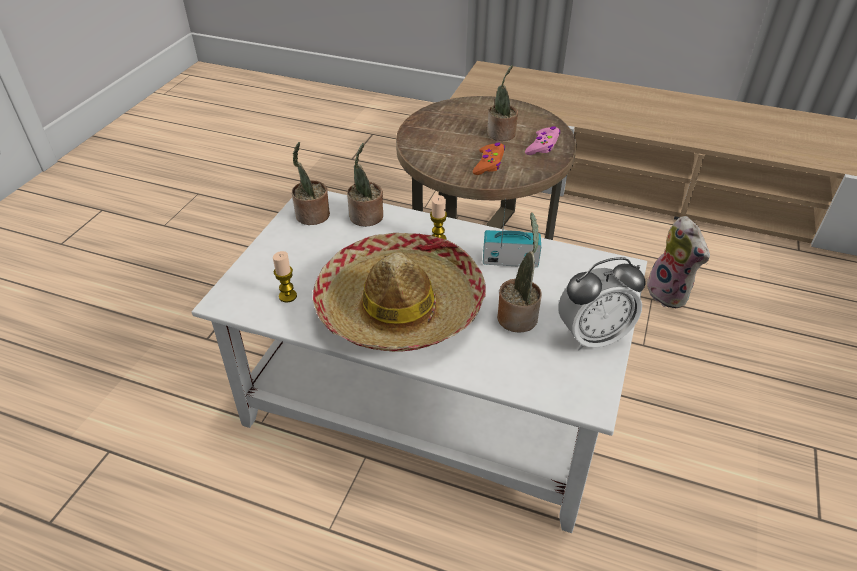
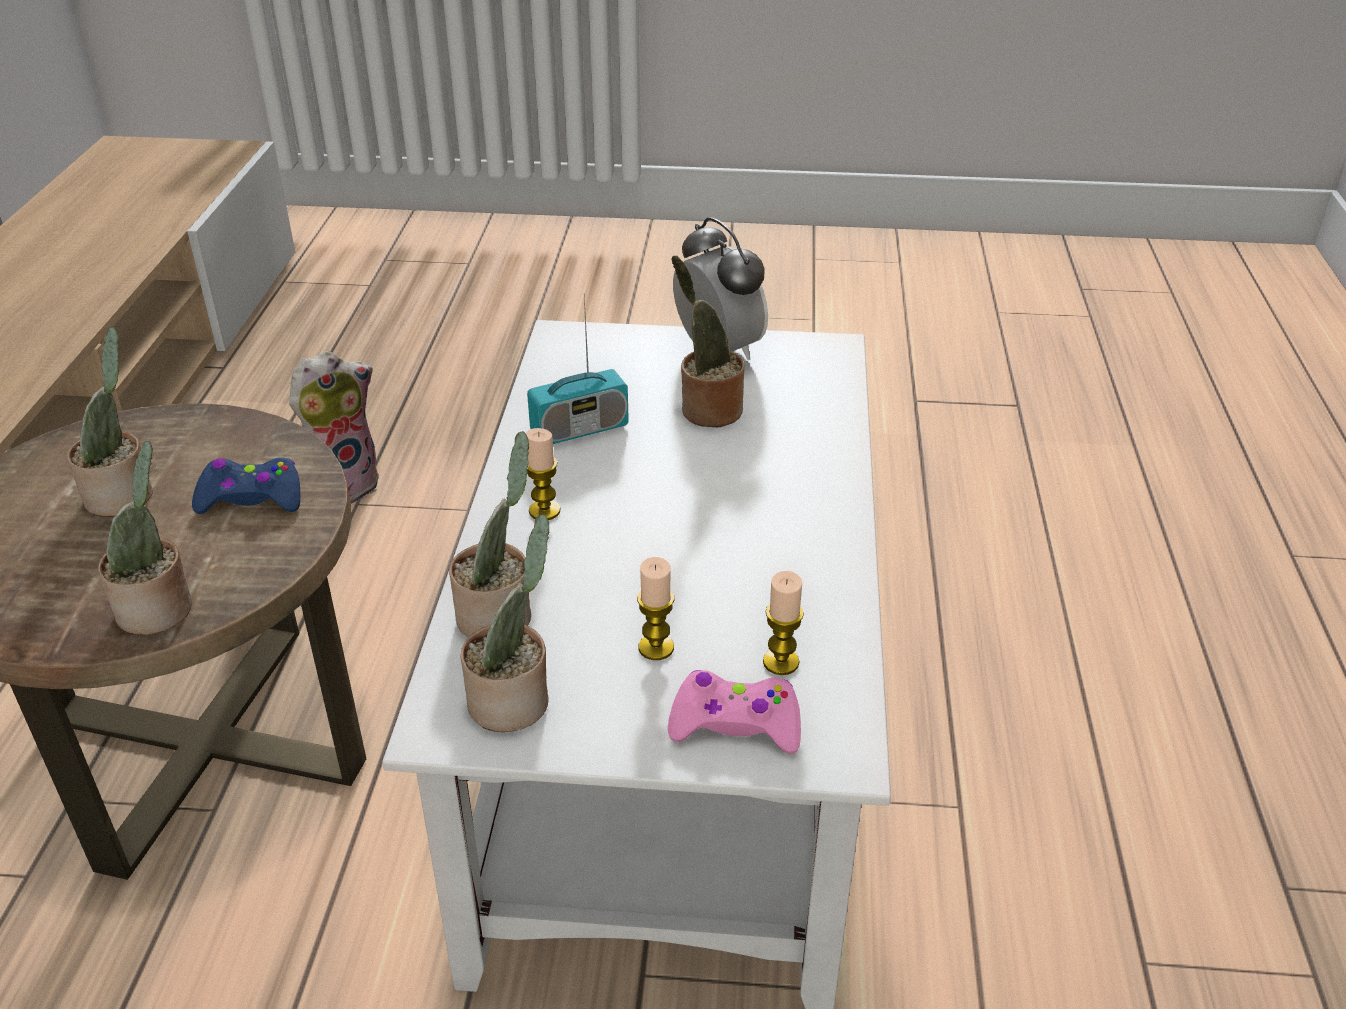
camera: 105 degrees left, 5 degrees down
(320, 259) = (656, 648): none -> candle
(400, 306) = (742, 521): hat -> none
(420, 144) = (160, 610): none -> potted plant
(489, 164) = (251, 498): orange game controller -> blue game controller
(510, 260) = (579, 429): radio -> radio turned 105 degrees counterclockwise
(542, 146) = (179, 439): pink game controller -> pink game controller (735, 724)

